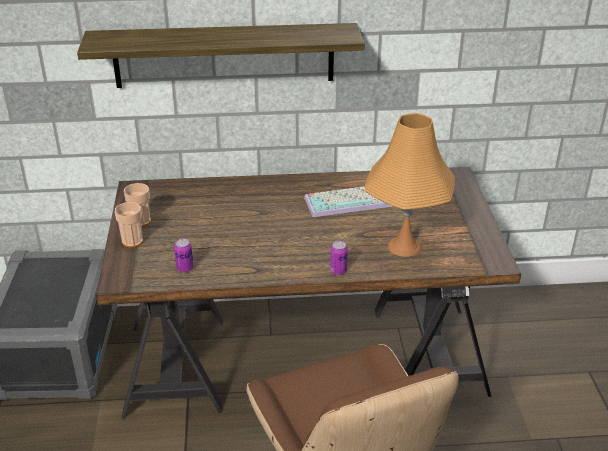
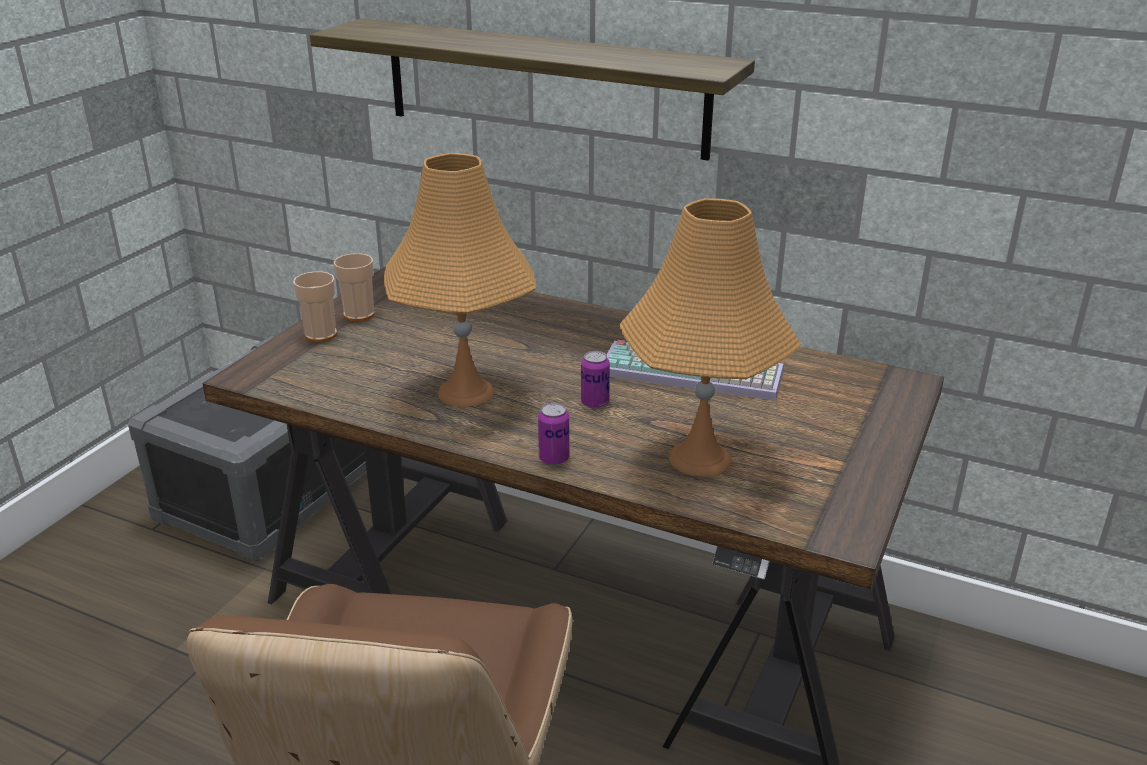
camera: 30 degrees right, 5 degrees down
(185, 268) = (345, 387): can -> can (595, 403)
(255, 249) = (466, 392): none -> orange table lamp

